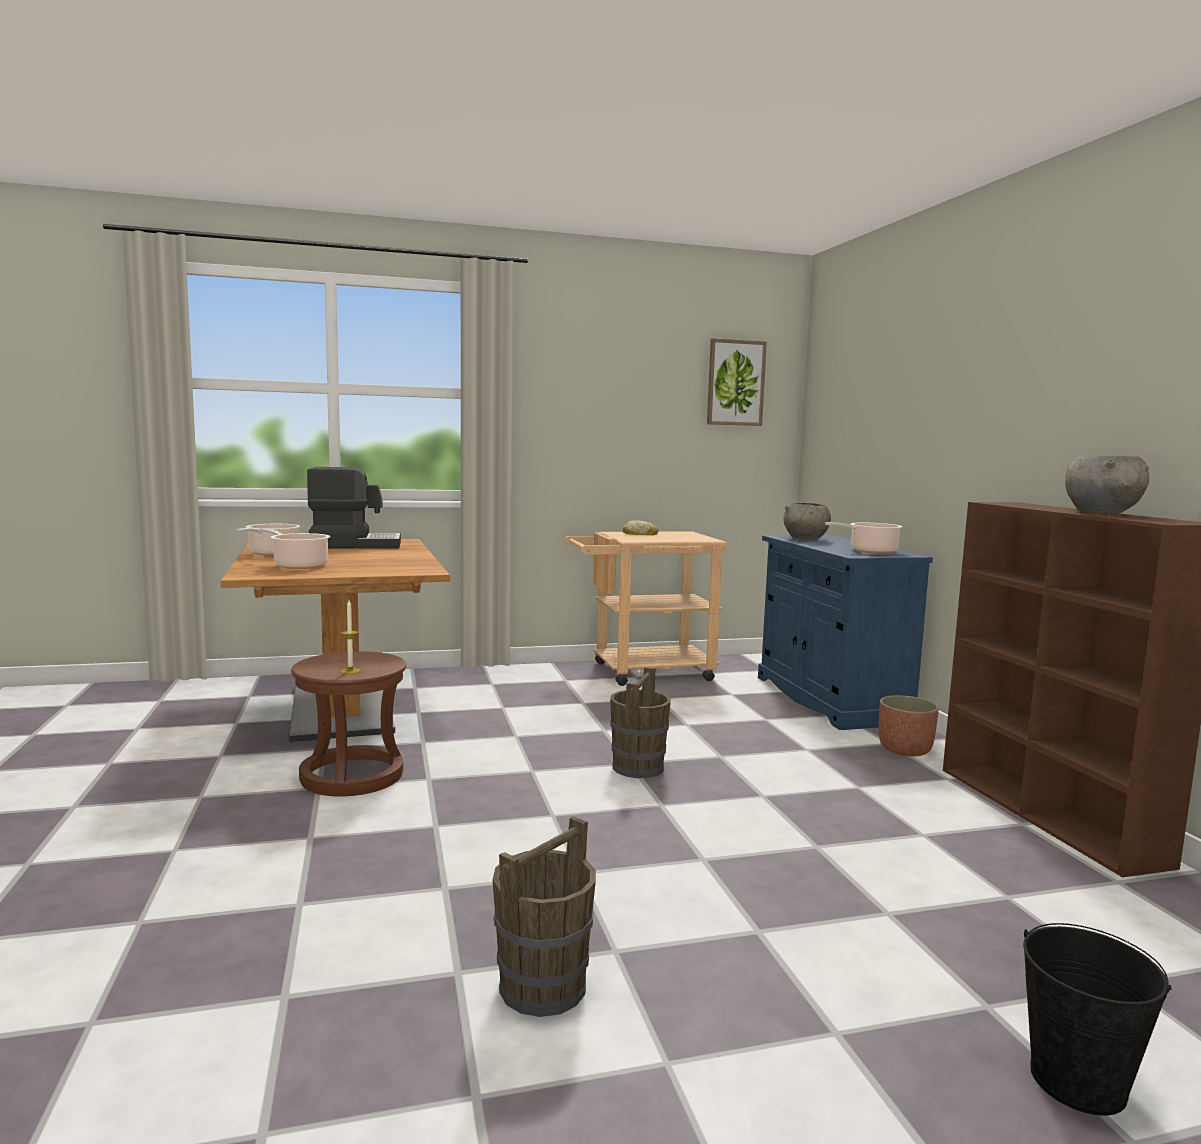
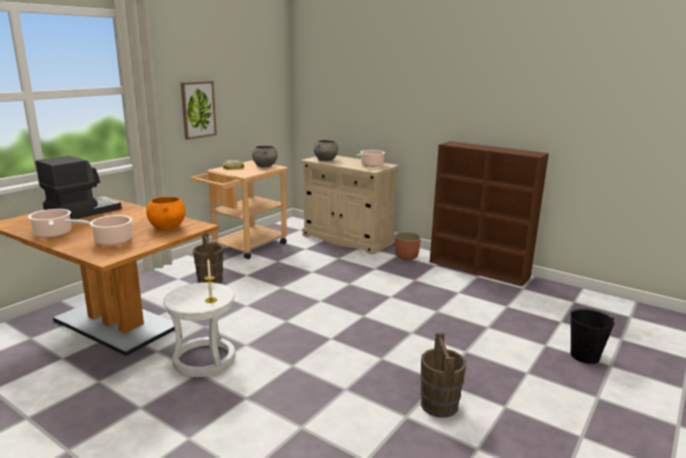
camera: 40 degrees left, 10 degrees up
(351, 776) = (204, 359): brown stool -> white stool
(388, 567) = (167, 227): none -> orange bowl
(638, 767) = (327, 301): brown bucket -> brown bucket (210, 281)
(735, 383) = (261, 69): picture -> picture (198, 109)
(830, 699) = (347, 239): blue cabinet -> beige cabinet
(1102, 513) = (500, 149): grey bowl -> grey bowl (265, 166)

